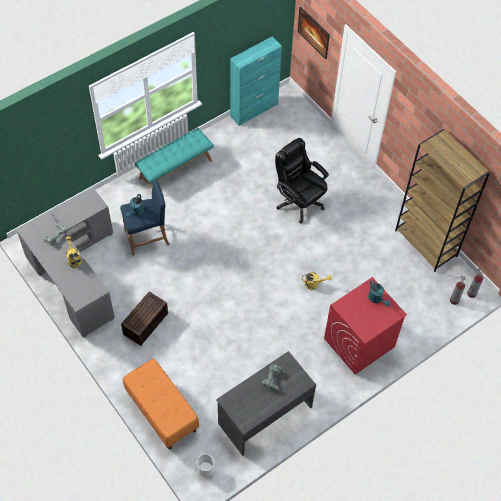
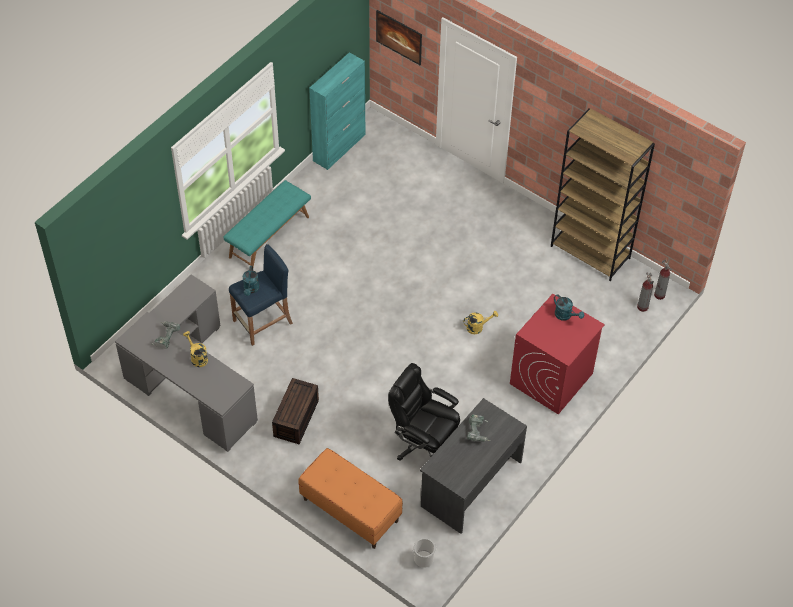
camera: 15 degrees left, 5 degrees down
(299, 201) = (429, 239): black office chair -> black office chair (424, 443)

